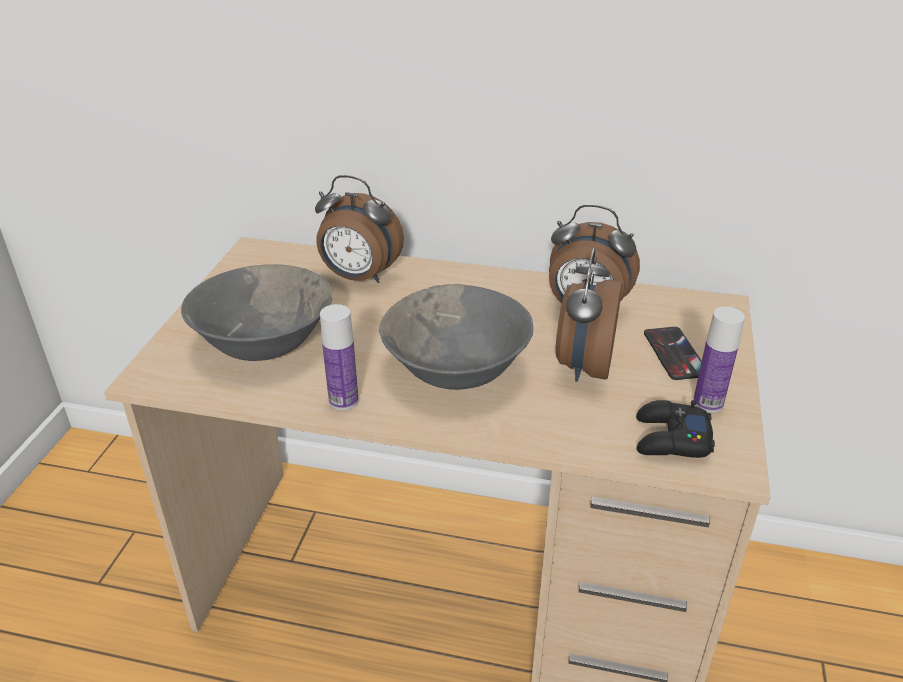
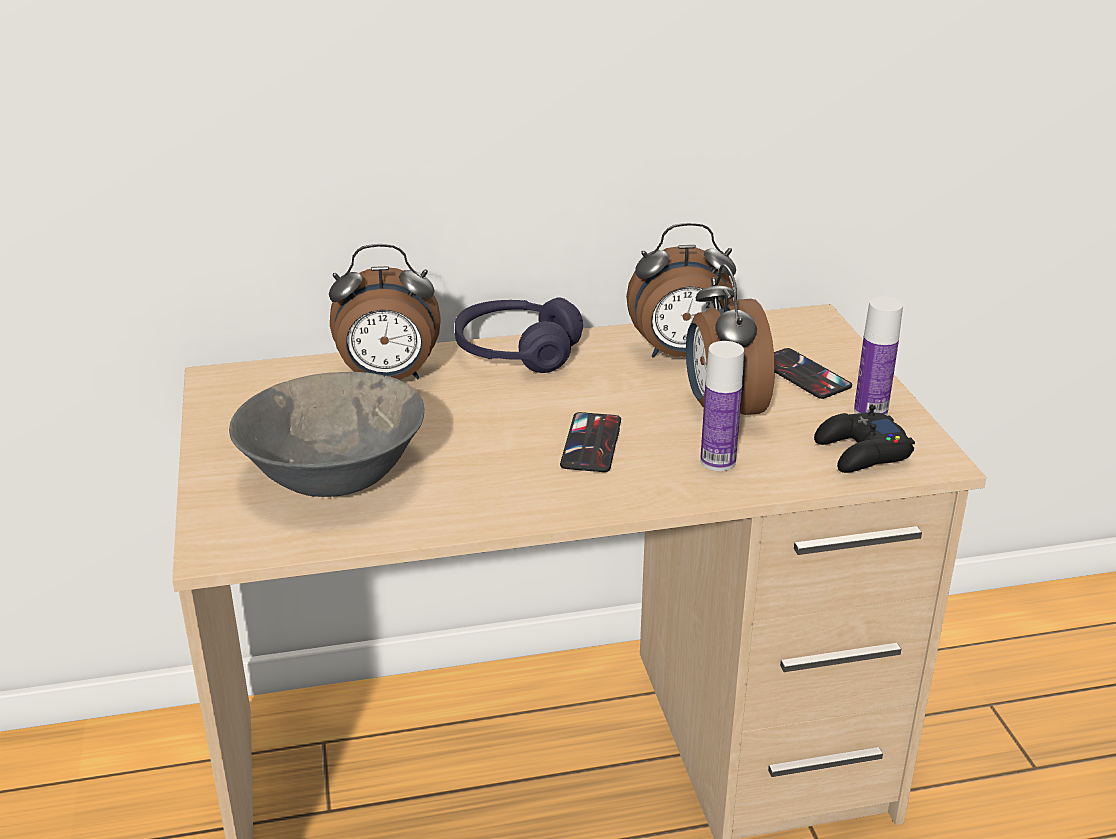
camera: 25 degrees left, 5 degrees down
(343, 400) = (490, 508): bottle -> bottle (718, 461)
(458, 368) = (591, 443): grey bowl -> phone
(464, 278) = (517, 352): none -> purple headphones

